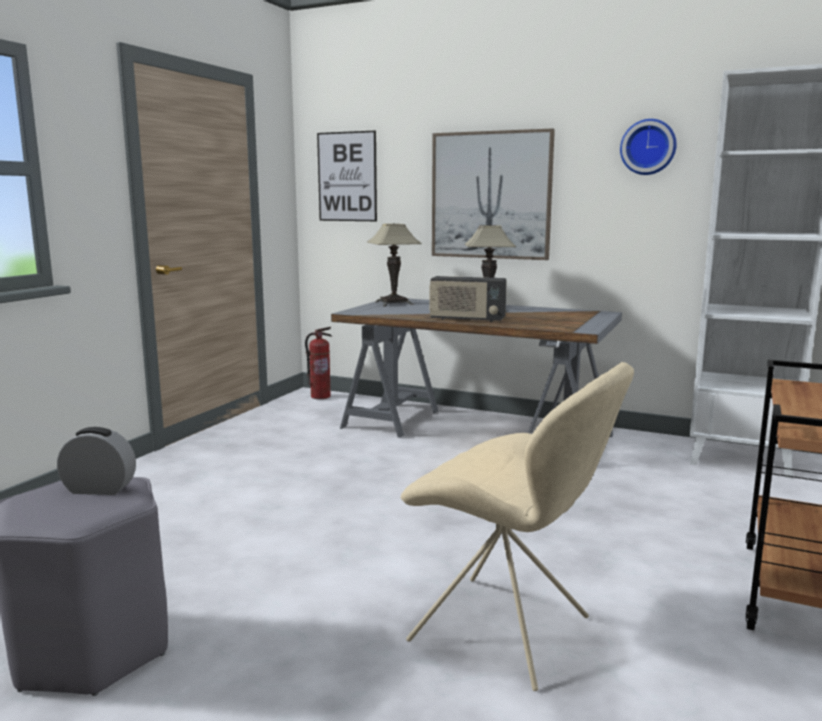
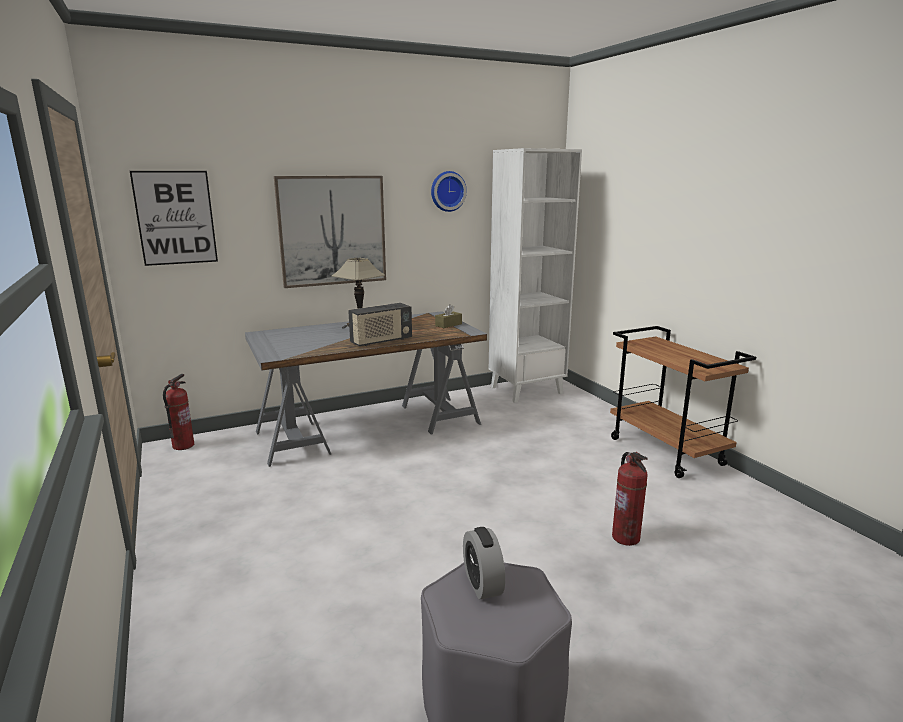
camera: 50 degrees left, 5 degrees up
(99, 489) = (482, 584): alarm clock -> alarm clock turned 60 degrees counterclockwise
(393, 303) = (273, 338): table lamp -> none
(506, 632) = (626, 538): beige chair -> fire extinguisher
(582, 321) = (448, 325): none -> brown tissue box

